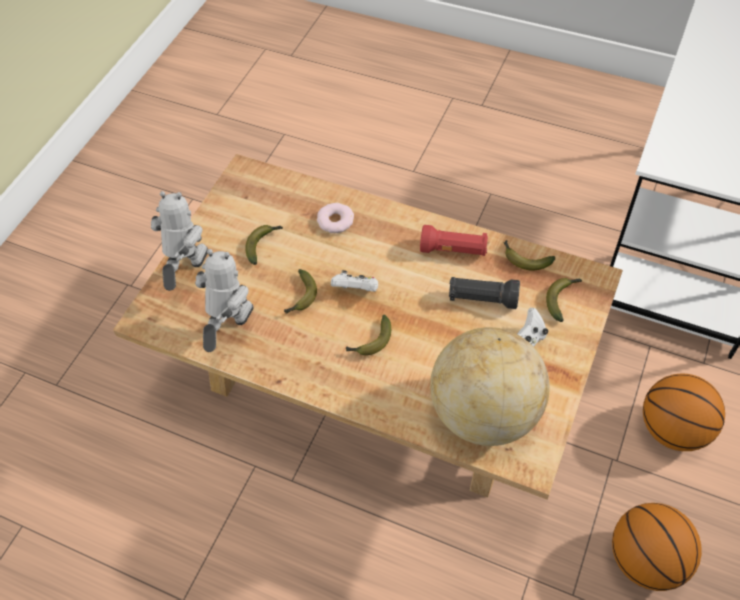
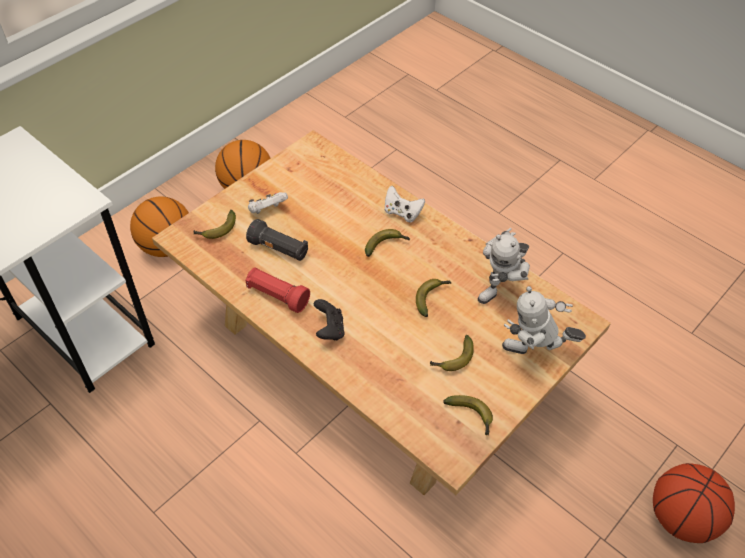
camera: 165 degrees left, 5 degrees down
(60, 321) = (681, 517): none -> basketball
(188, 272) = (534, 355): toy robot -> toy robot turned 60 degrees clockwise
(335, 221) = (373, 361): donut -> none
(356, 290) = (380, 289): white game controller -> white game controller (402, 213)
(387, 235) = (329, 330): none -> black game controller
(484, 412) = (326, 178): globe -> none
(524, 259) = (223, 269): banana -> banana (471, 416)

